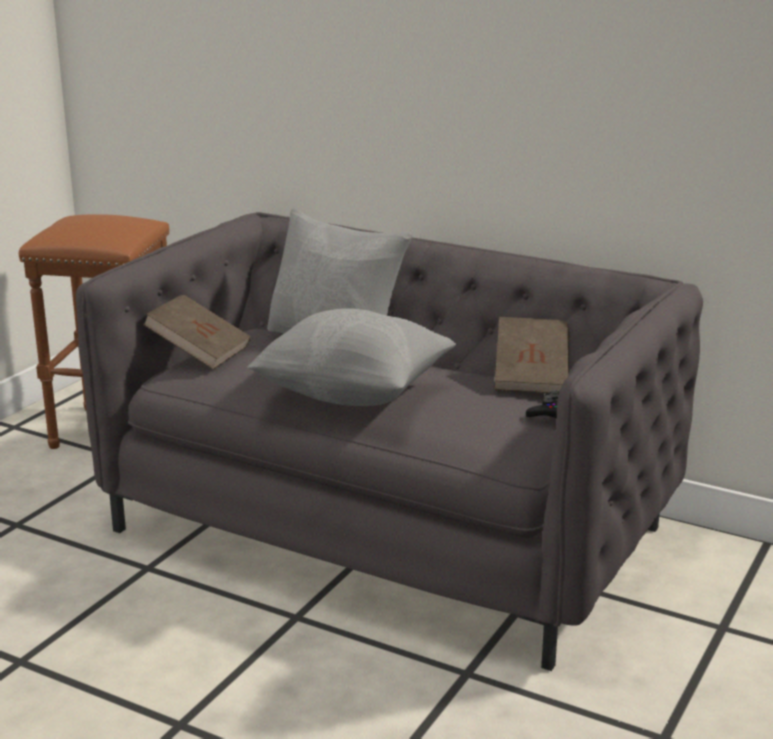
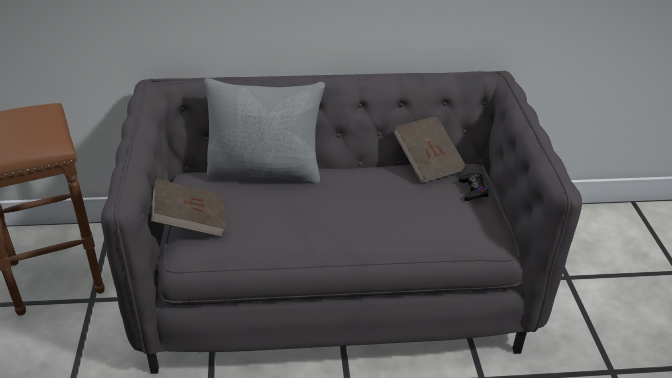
camera: 35 degrees left, 15 degrees up
(353, 394) = (344, 223): grey pillow -> none

